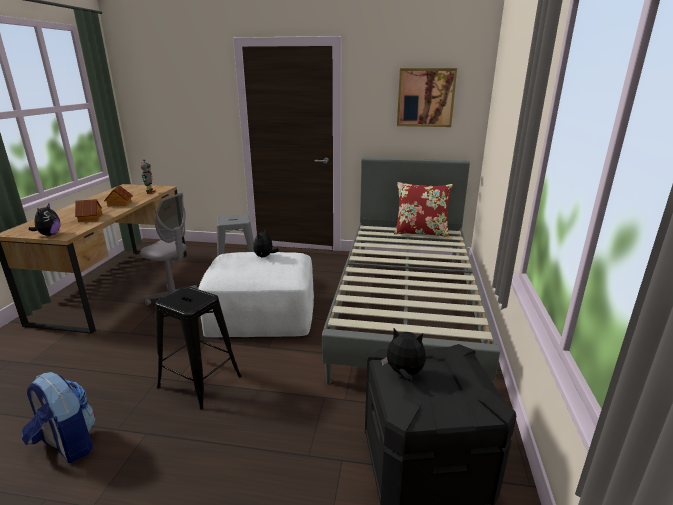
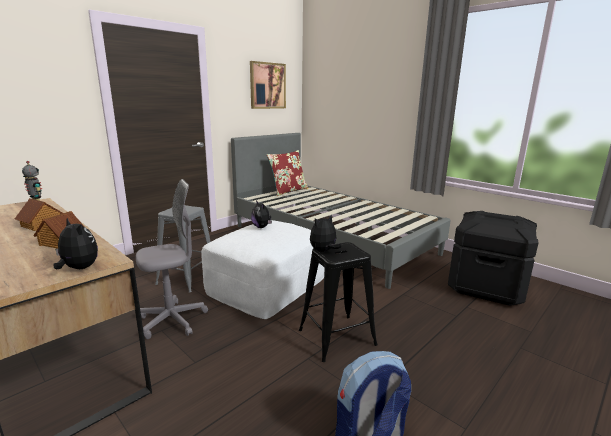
camera: 55 degrees left, 5 degrees down
(404, 373) = (495, 224): plush toy -> plush toy (323, 251)

